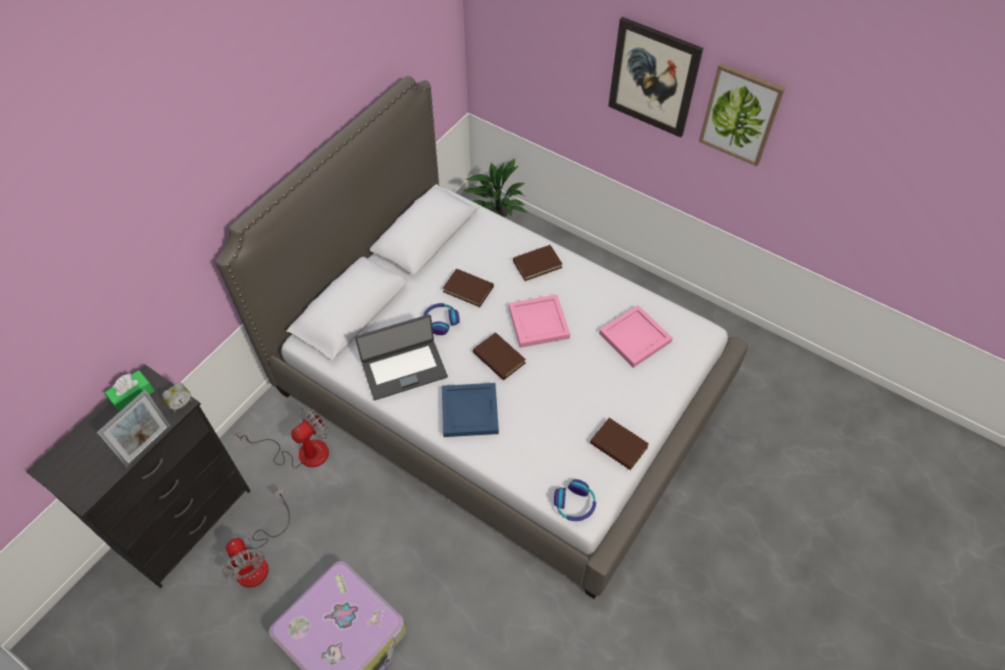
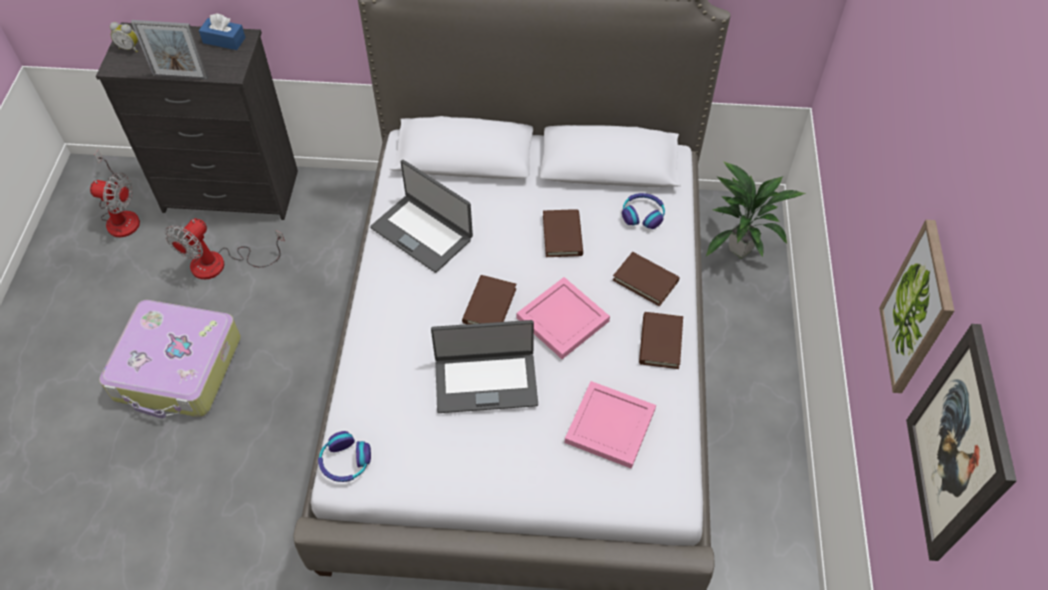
camera: 60 degrees right, 0 degrees up
(133, 395) = (224, 40): green tissue box -> blue tissue box
(181, 404) = (233, 73): alarm clock -> alarm clock (130, 48)
(302, 452) = (344, 235): fan -> fan (121, 215)
(440, 321) = (502, 233): headphones -> headphones (642, 215)
(470, 410) = (407, 312): blue tray -> none
(561, 388) = (486, 381): none -> laptop
(618, 445) = (445, 473): brown book -> brown book (660, 342)
(653, 77) = (896, 189): picture -> picture (959, 446)

